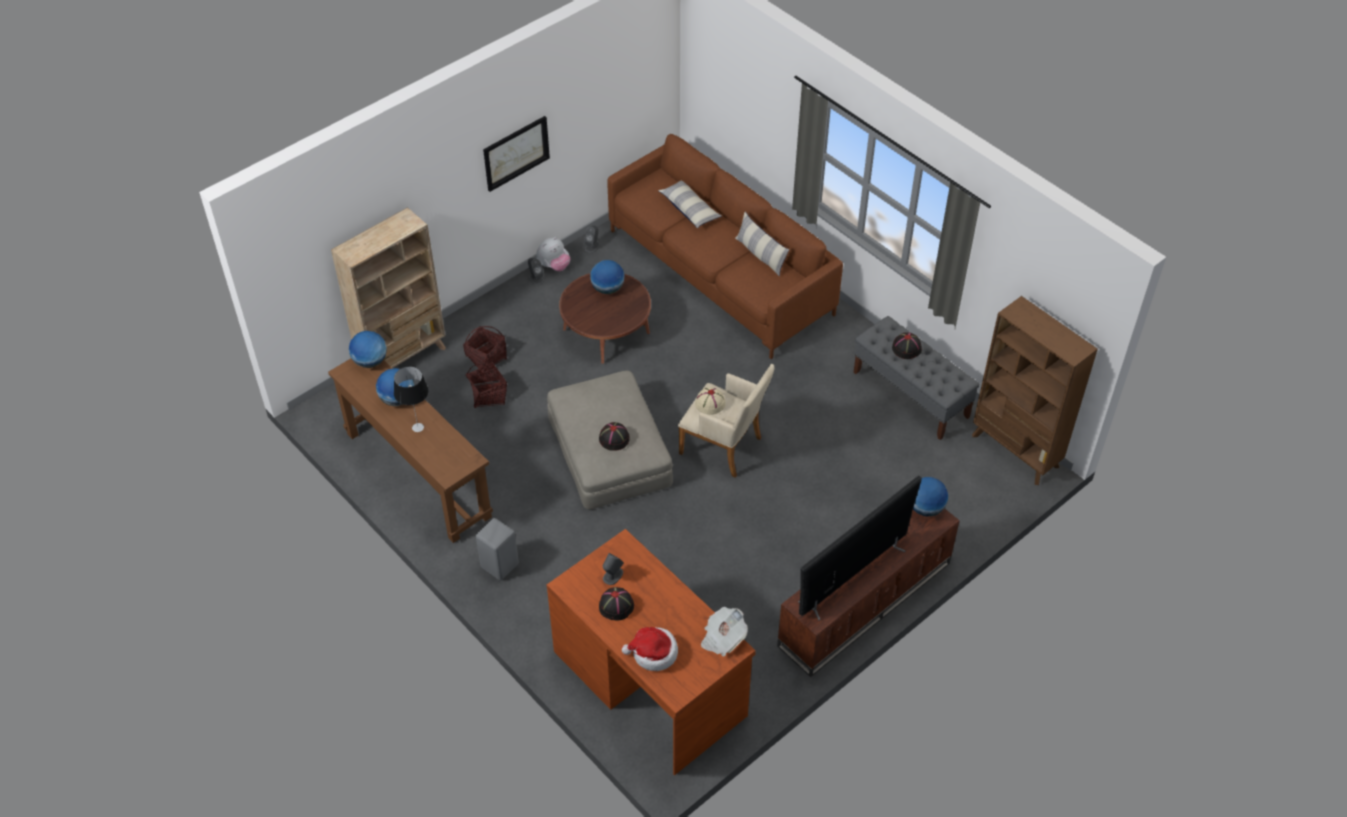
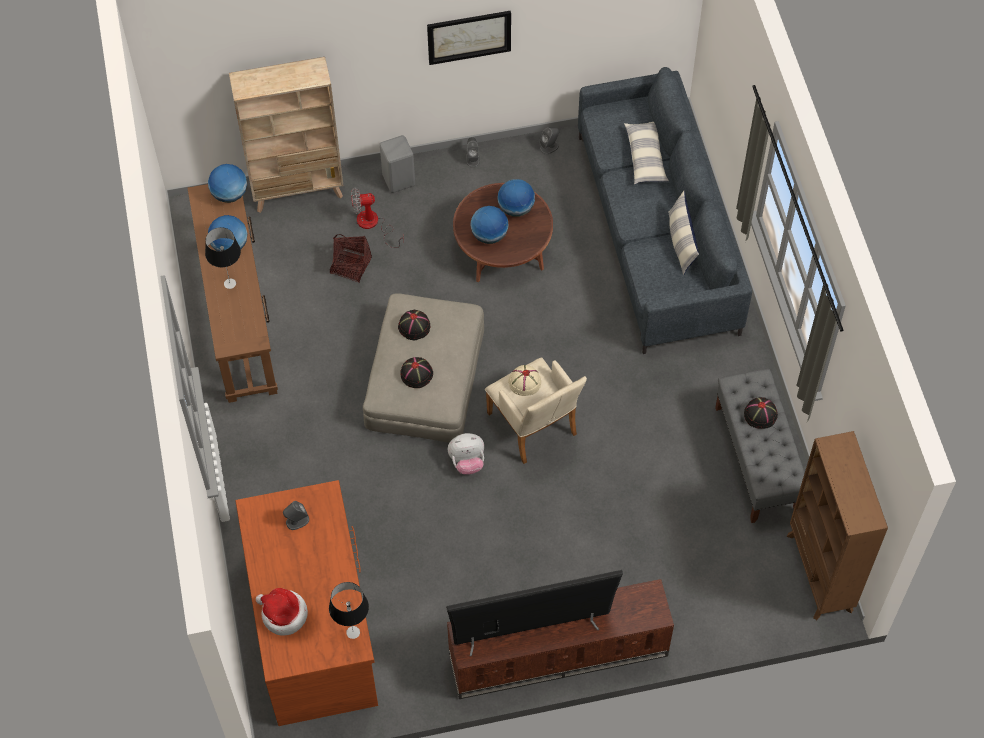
camera: 30 degrees right, 10 degrees up
(486, 358) = (373, 225): basket -> fan
(498, 566) = (253, 445): grey stool -> grey stool (397, 180)
(554, 266) = (498, 153): plush toy -> plush toy (467, 462)
(616, 606) = (281, 552): black hat -> black hat (414, 327)
(720, 272) = (656, 233): brown sofa -> grey sofa
(722, 638) = (352, 632): newspaper -> table lamp
(925, 508) = (649, 596): globe -> globe (489, 235)

